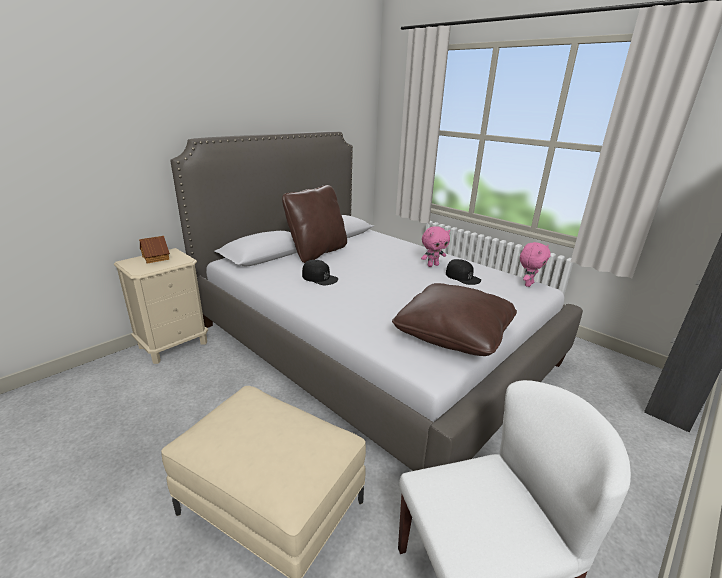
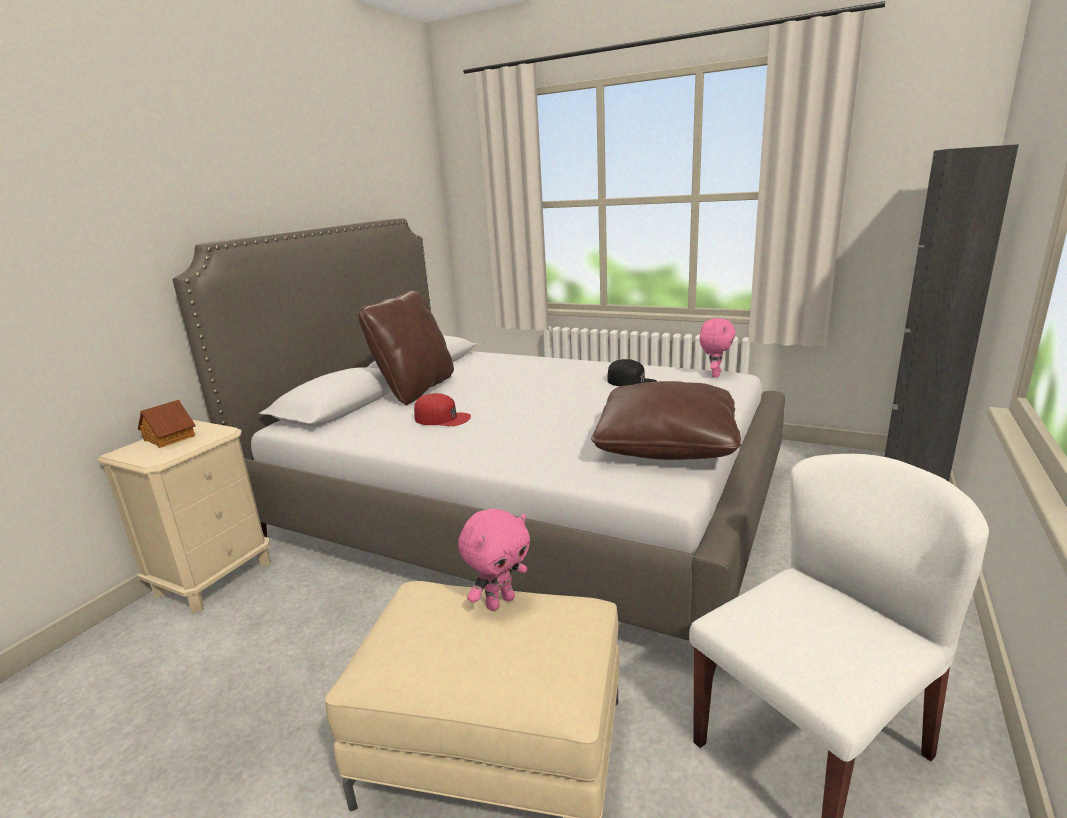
camera: 15 degrees left, 5 degrees down
(319, 277) = (442, 418): black cap -> red cap
(432, 265) = (585, 376): pink plush toy -> pink plush toy (500, 602)

